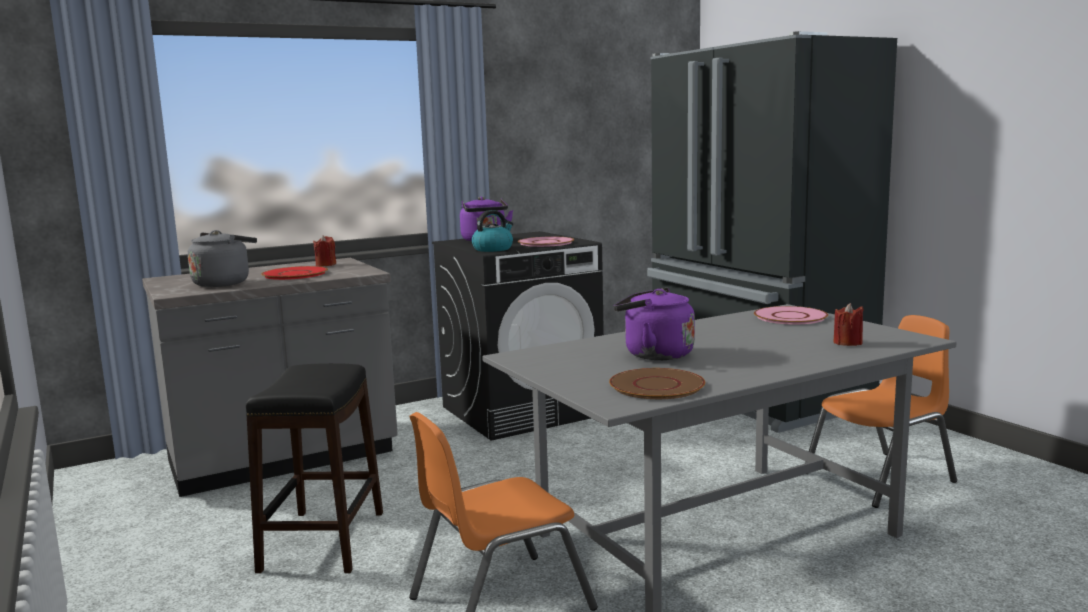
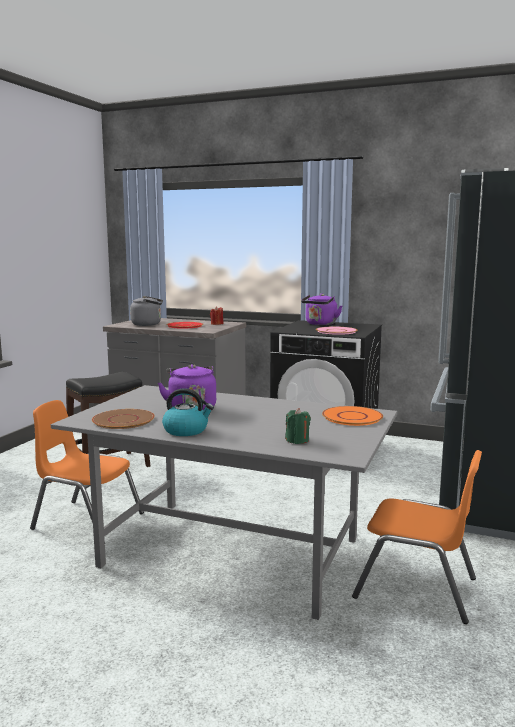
camera: 50 degrees right, 0 degrees up
(493, 249) = (293, 329): kettle -> kettle (186, 430)
(789, 317) = (352, 417): pink plate -> orange plate
(847, 343) = (297, 440): red candle -> green candle

